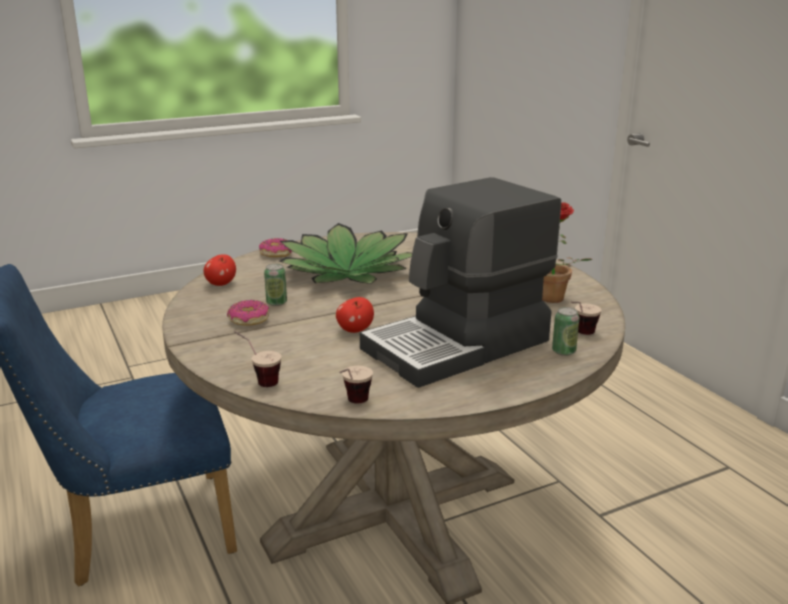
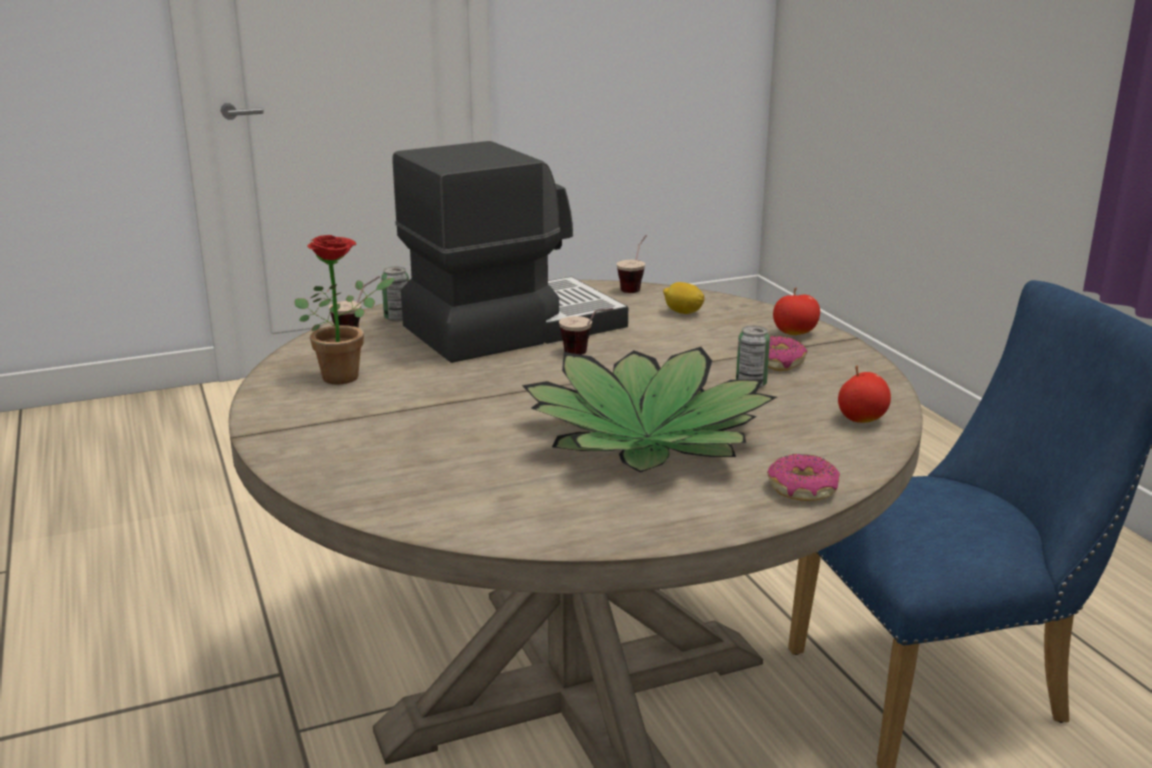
camera: 175 degrees left, 0 degrees up
(258, 380) = (731, 305): cup -> cup (586, 355)
(308, 368) = (683, 312): none -> lemon
(355, 330) = (633, 346): apple -> apple (795, 333)

